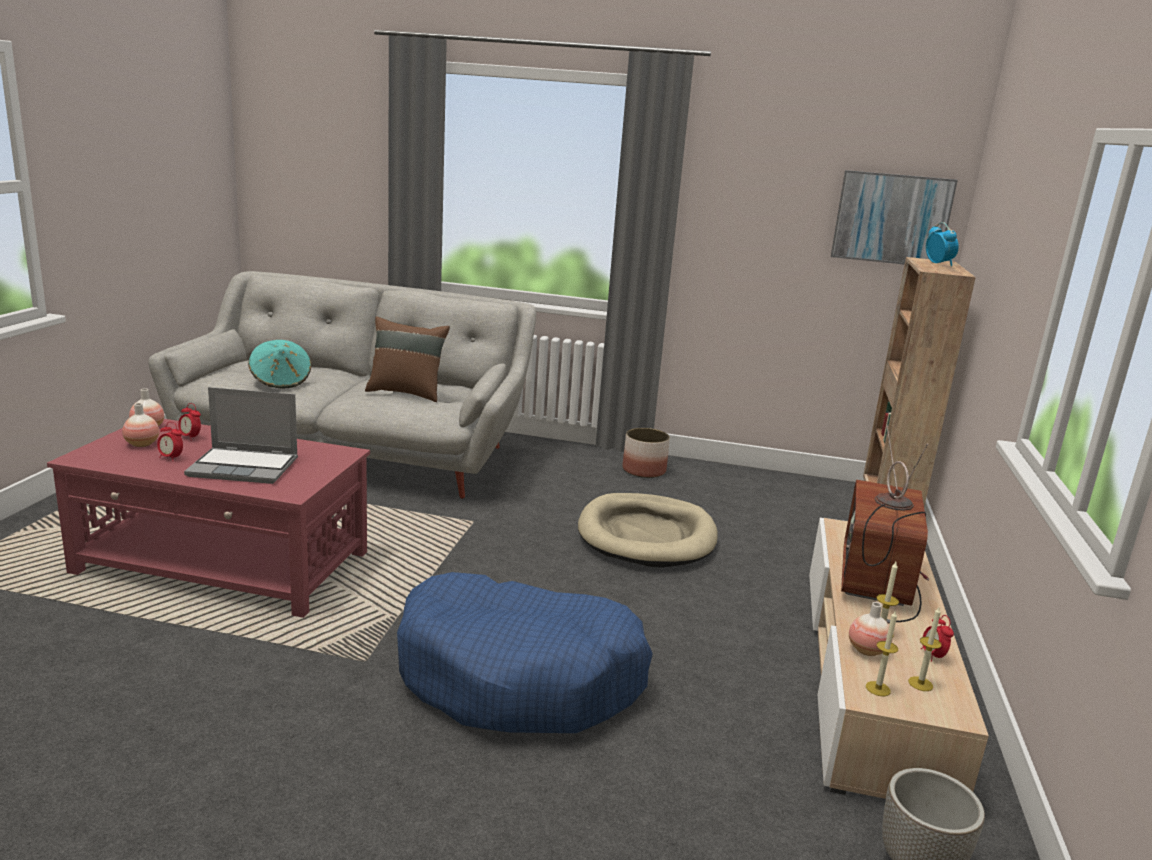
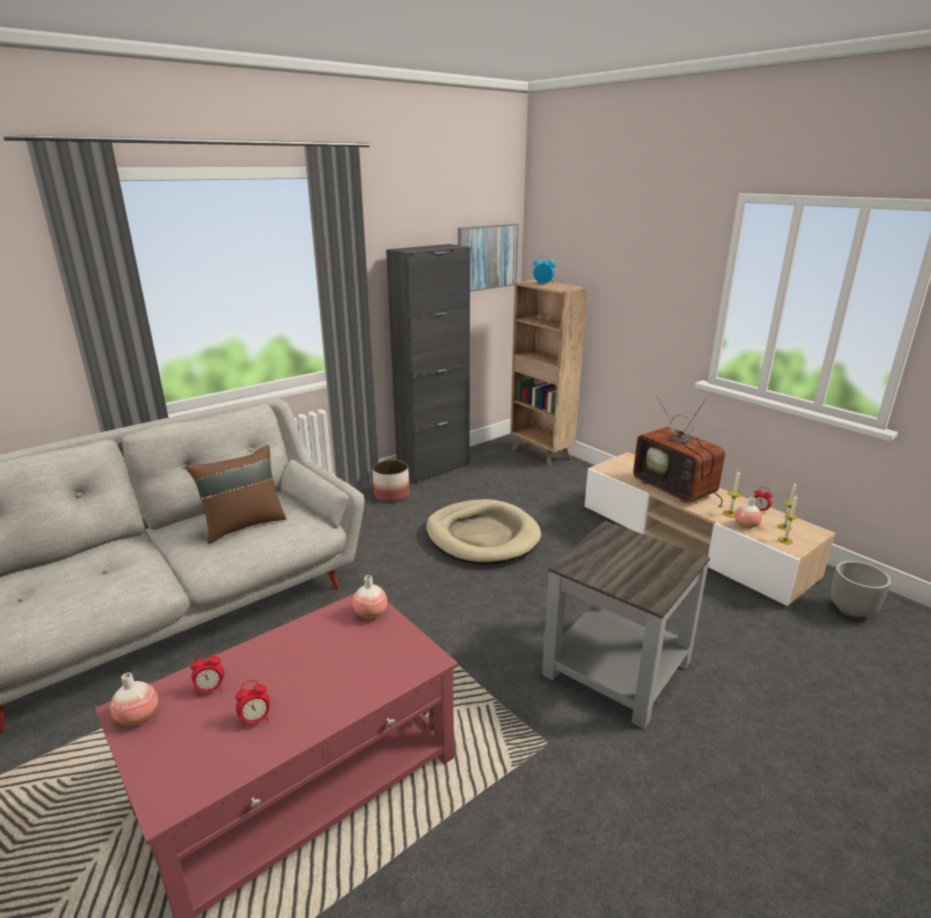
camera: 50 degrees left, 5 degrees up
(142, 444) = (186, 734): vase -> vase (371, 613)
(245, 467) = (337, 672): laptop -> none
(281, 381) = (104, 583): turquoise hat -> none
(520, 676) = (617, 670): blue dog bed -> grey side table
(730, 473) = (433, 469): none -> black cabinet

